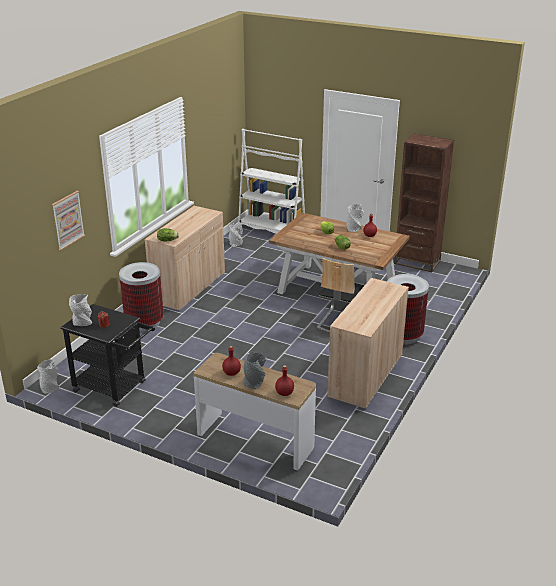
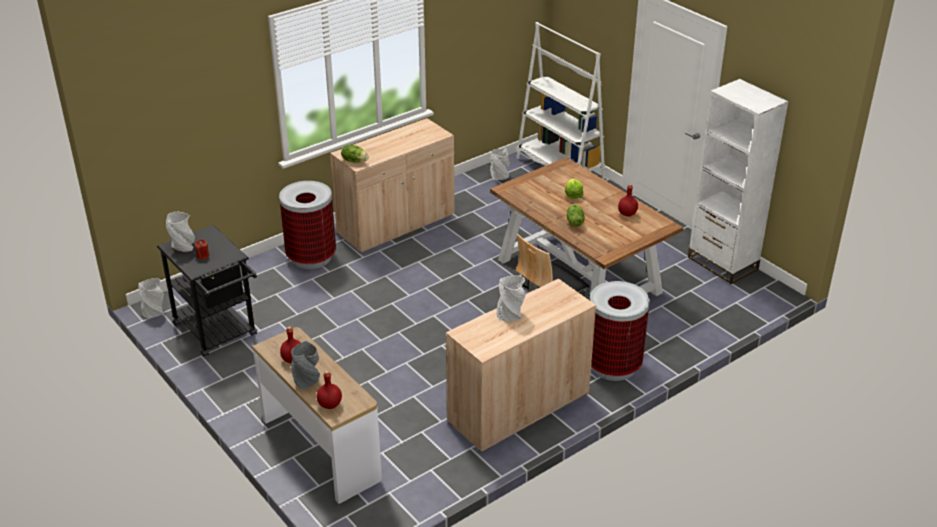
camera: 25 degrees right, 5 degrees up
(67, 220) = (207, 115): picture -> none
(354, 228) = (615, 197): grey vase -> grey vase (510, 314)
(417, 262) = (722, 263): brown bookcase -> white bookcase

